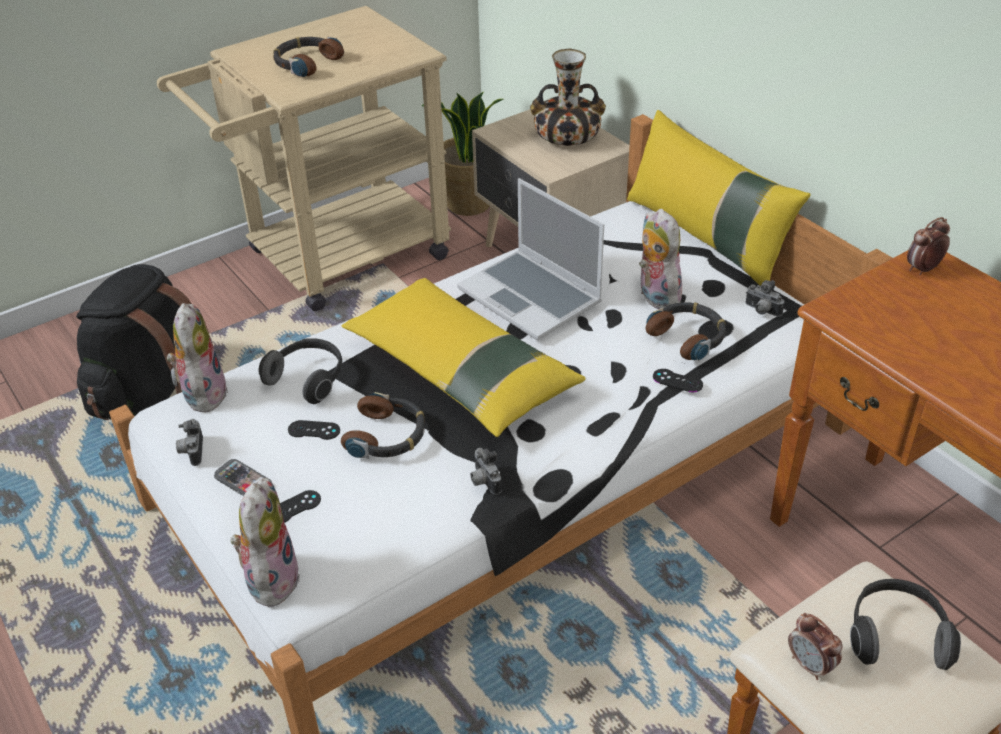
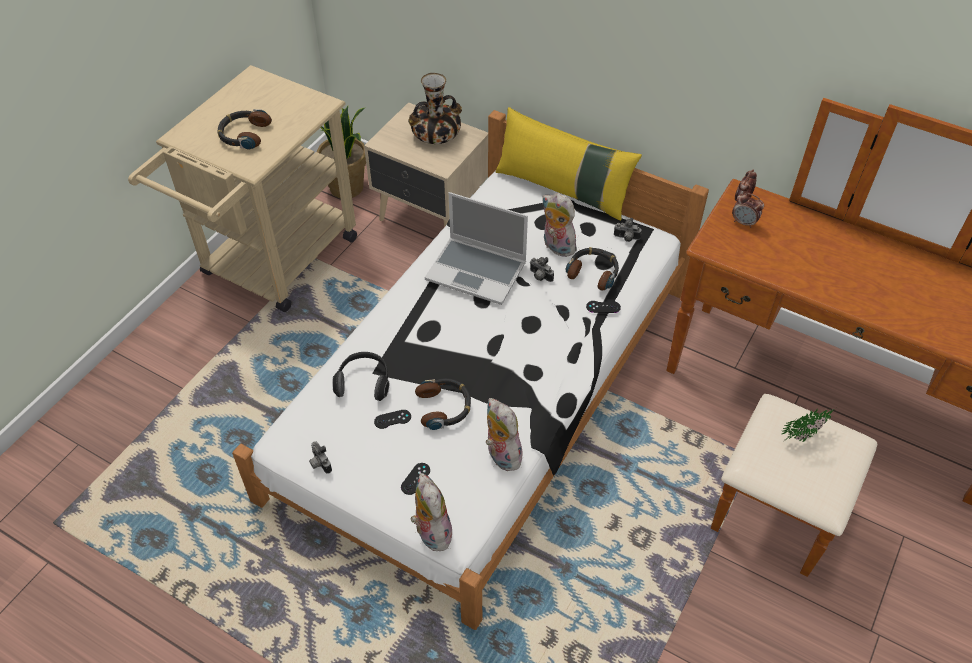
camera: 25 degrees left, 10 degrees up
(152, 392) = (203, 416): black backpack -> none
(202, 393) = (295, 417): plush toy -> plush toy (501, 455)
(243, 481) = (369, 472): phone -> none
(460, 371) = (462, 343): yellow pillow -> none
(483, 481) = (525, 418): camera -> camera (539, 276)
(810, 666) = (771, 470): alarm clock -> alarm clock (744, 222)
(896, 636) = (805, 436): headphones -> potted plant

